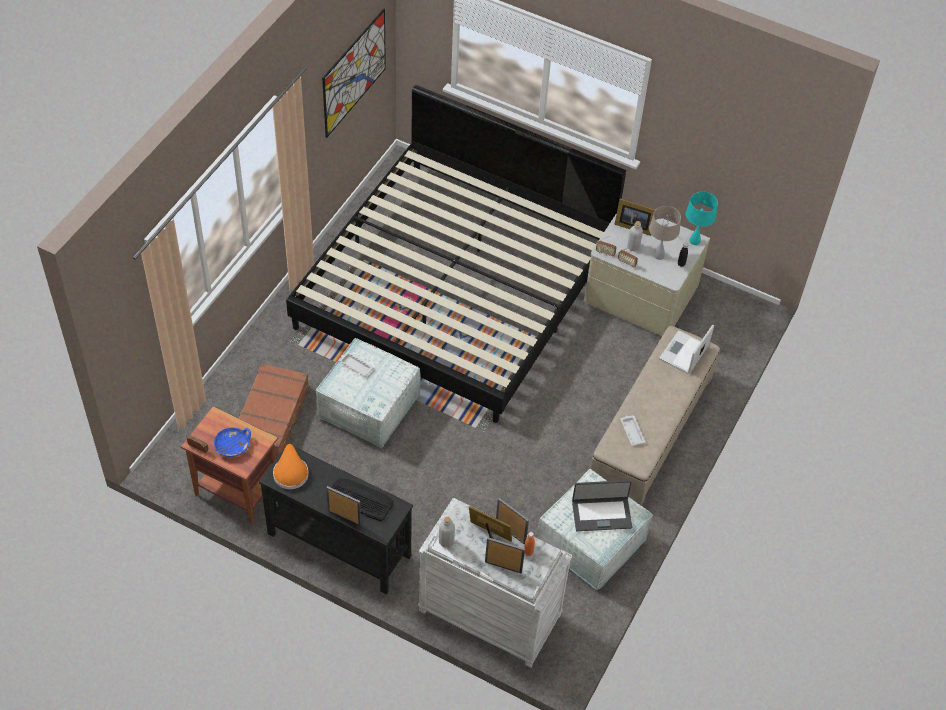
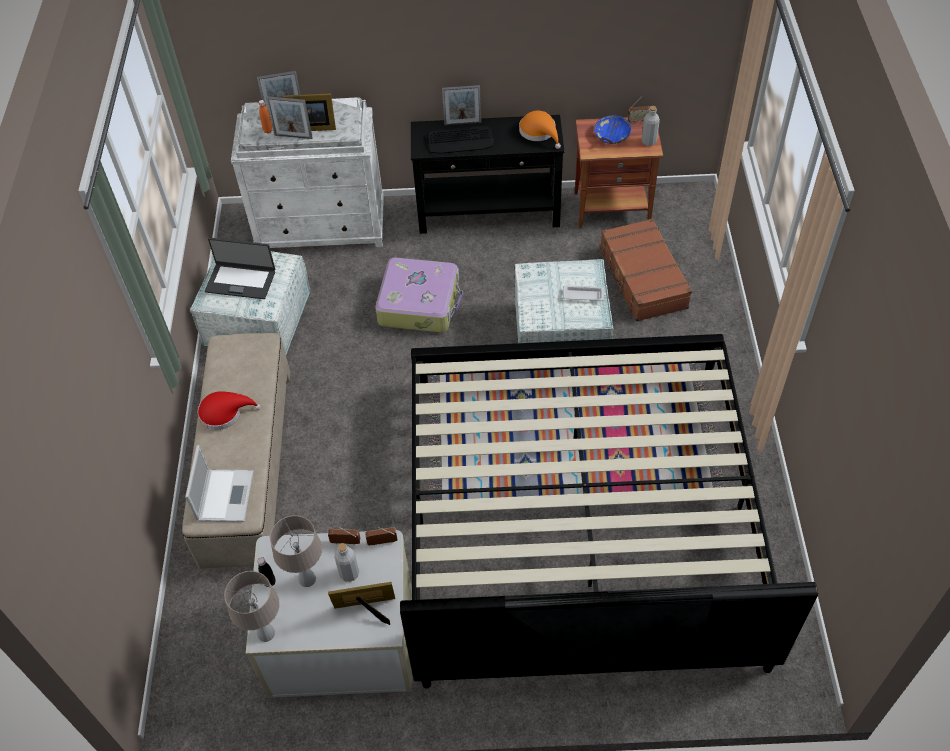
camera: 155 degrees right, 0 degrees up
(354, 72) = (873, 453): picture -> none
(446, 541) = (347, 106): grey bottle -> grey bottle (649, 141)
(454, 489) = (420, 303): none -> suitcase
(601, 514) = (241, 281): laptop -> laptop turned 135 degrees counterclockwise
(632, 431) = (246, 372): white tray -> none
(661, 408) = (224, 413): none -> red hat
(694, 241) = (265, 633): turquoise table lamp -> beige table lamp

